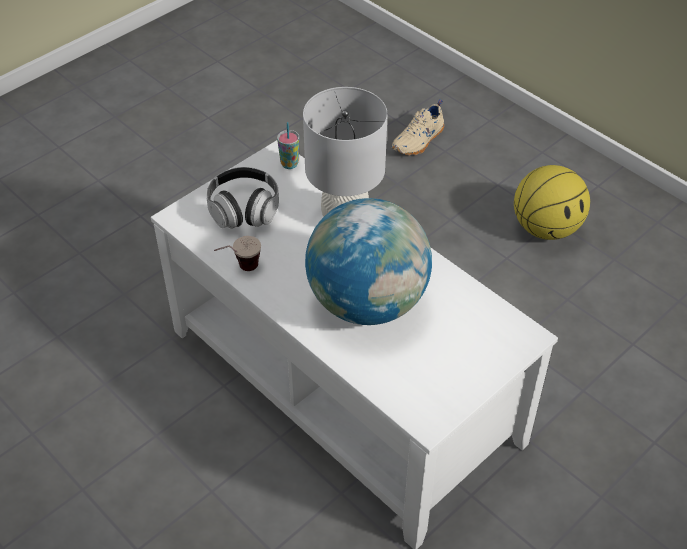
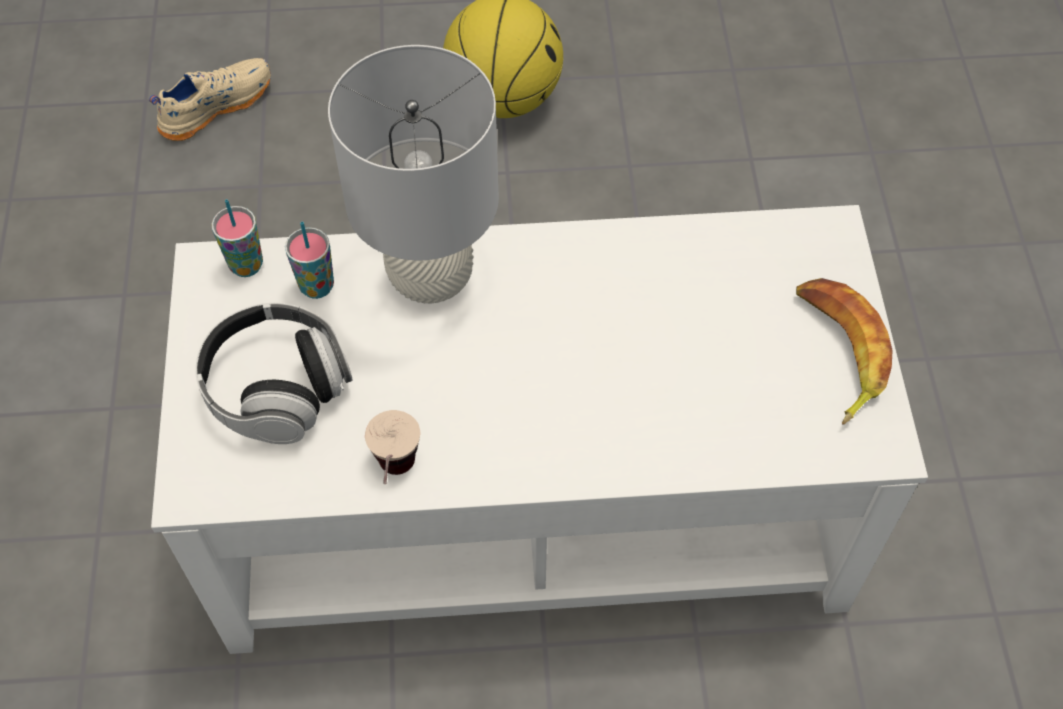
camera: 50 degrees left, 10 degrees up
(302, 190) = (317, 286): none -> cup
(367, 303) = (614, 363): globe -> none
(419, 141) = (215, 106): beige shoe -> beige shoe turned 120 degrees counterclockwise
(461, 377) = (837, 352): none -> banana

